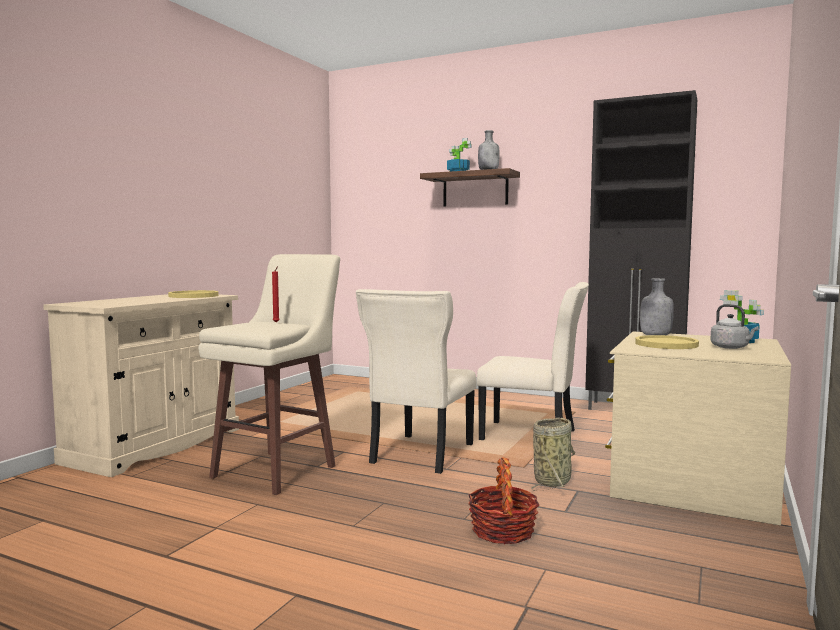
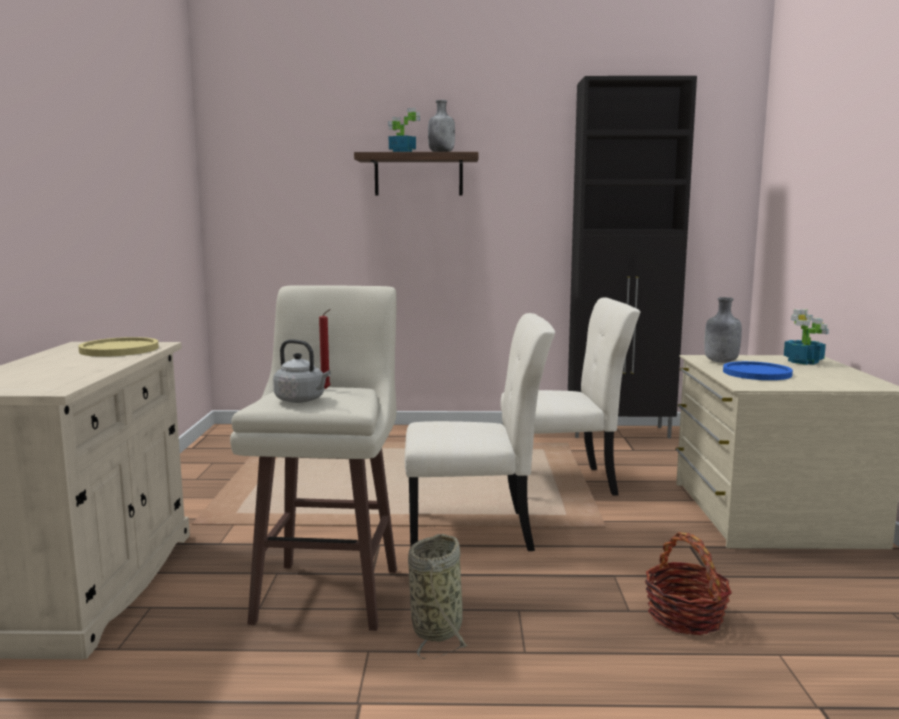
camera: 25 degrees left, 5 degrees up
(420, 455) = (476, 532): beige chair -> beige chair turned 90 degrees counterclockwise
(553, 481) = (654, 539): basket -> basket (437, 627)
(666, 344) = (757, 373): yellow plate -> blue plate
(731, 347) = (818, 372): grey kettle -> grey kettle (302, 400)

